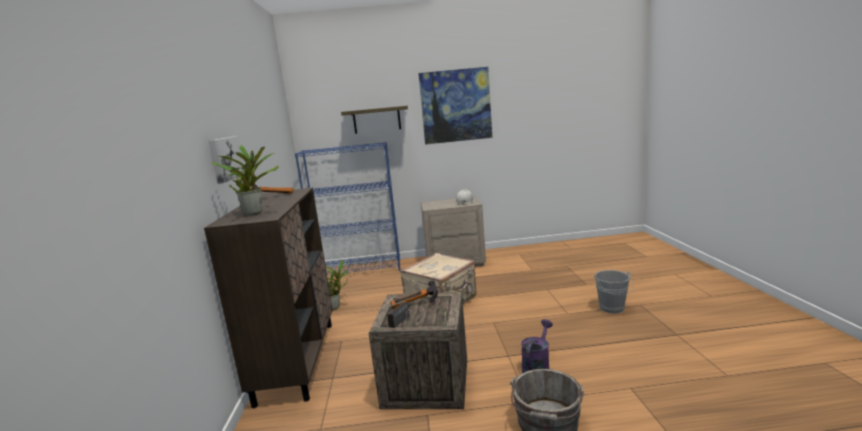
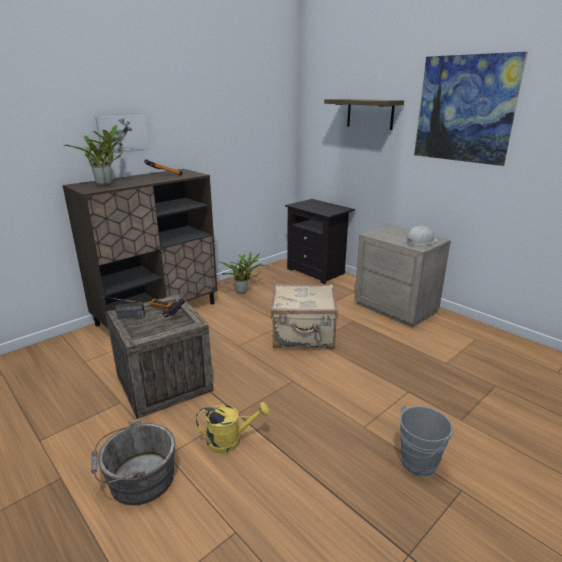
camera: 50 degrees right, 10 degrees up
(360, 270) = (317, 271): blue bookcase -> black nightstand
(537, 366) = (230, 440): purple watering can -> yellow watering can

